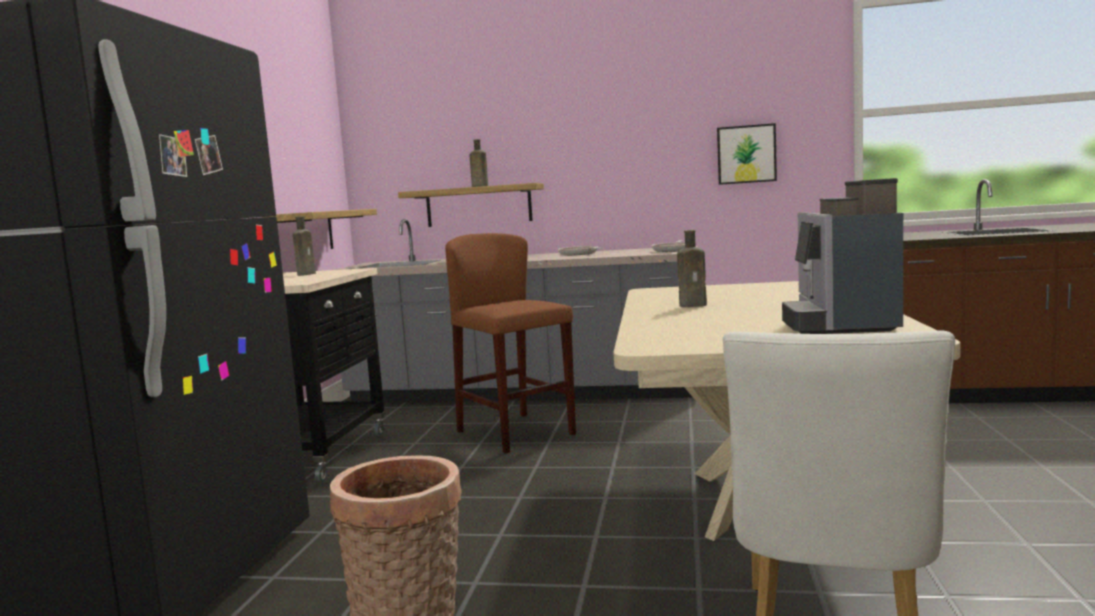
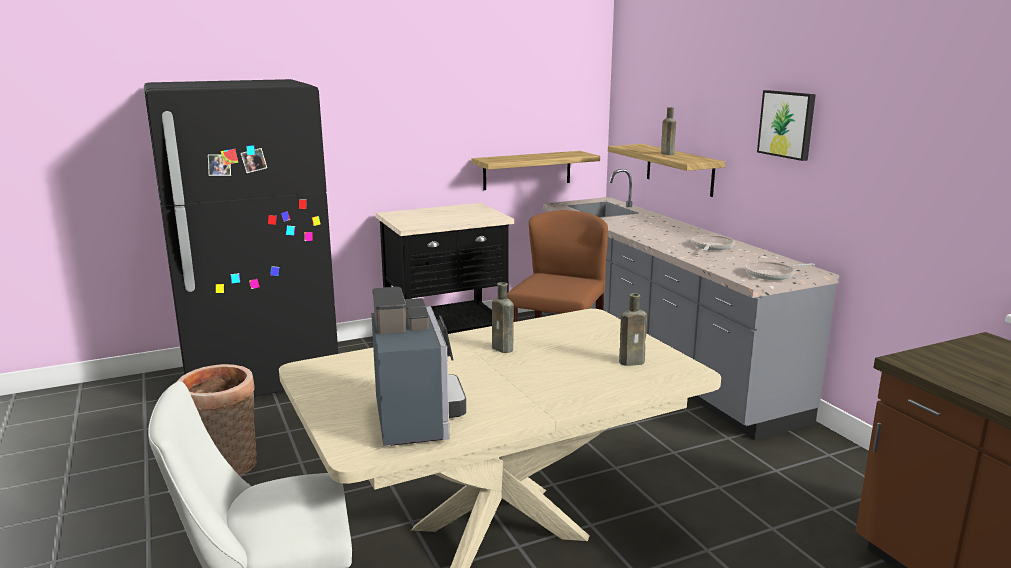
camera: 55 degrees right, 10 degrees up
(307, 274) = (465, 213): brown bottle -> brown bottle (633, 362)
(746, 154) = (911, 180): picture -> picture (787, 124)
(839, 324) = (417, 417): coffee machine -> coffee machine turned 105 degrees clockwise

